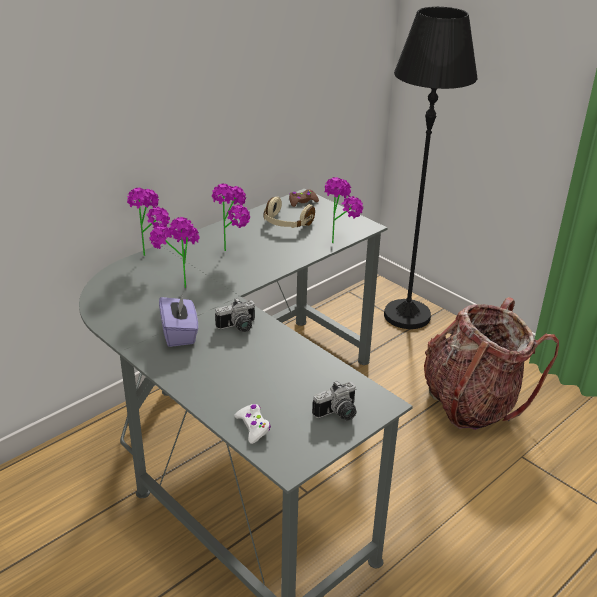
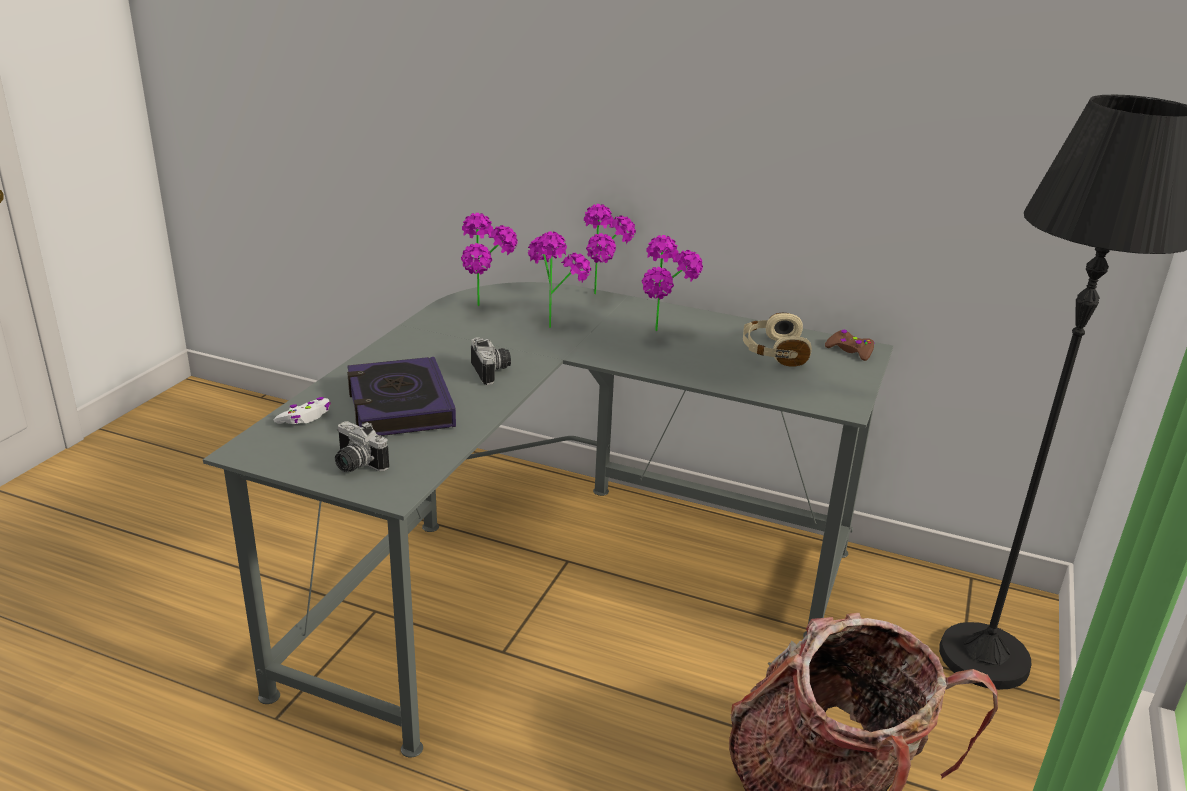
camera: 65 degrees right, 5 degrees down
(180, 333) = (454, 344): purple tissue box -> none
(238, 327) = (493, 372): camera -> camera turned 150 degrees counterclockwise
(263, 378) = (399, 406): none -> book
(339, 240) = (774, 395): potted plant -> potted plant (488, 308)

